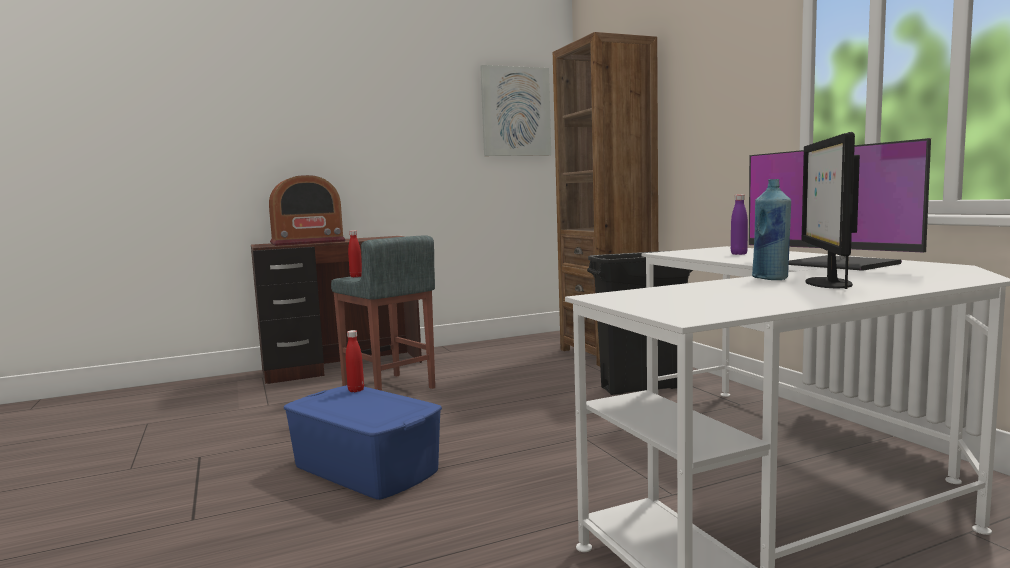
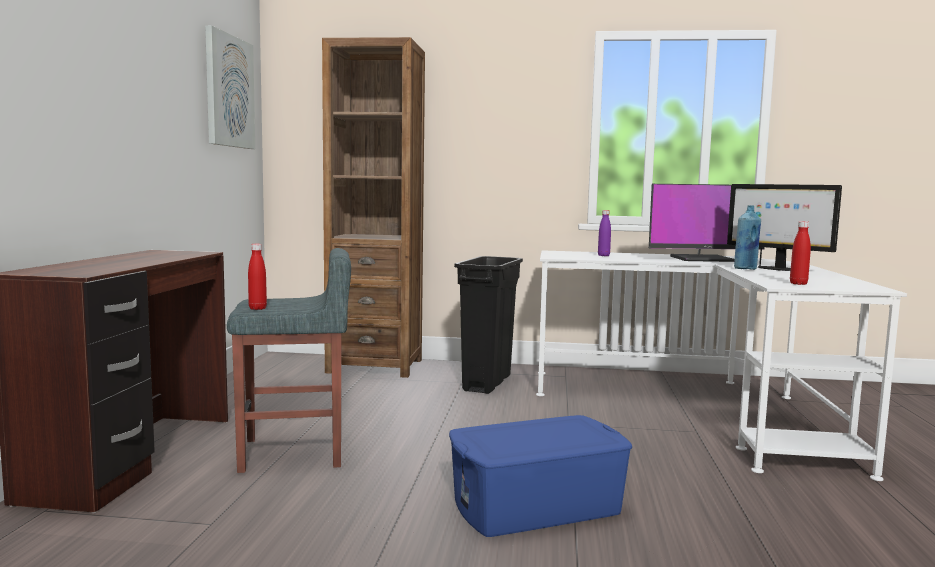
camera: 60 degrees left, 0 degrees up
(307, 242) = (102, 265): radio -> none
(356, 390) = (480, 431): red bottle -> red bottle (798, 284)

